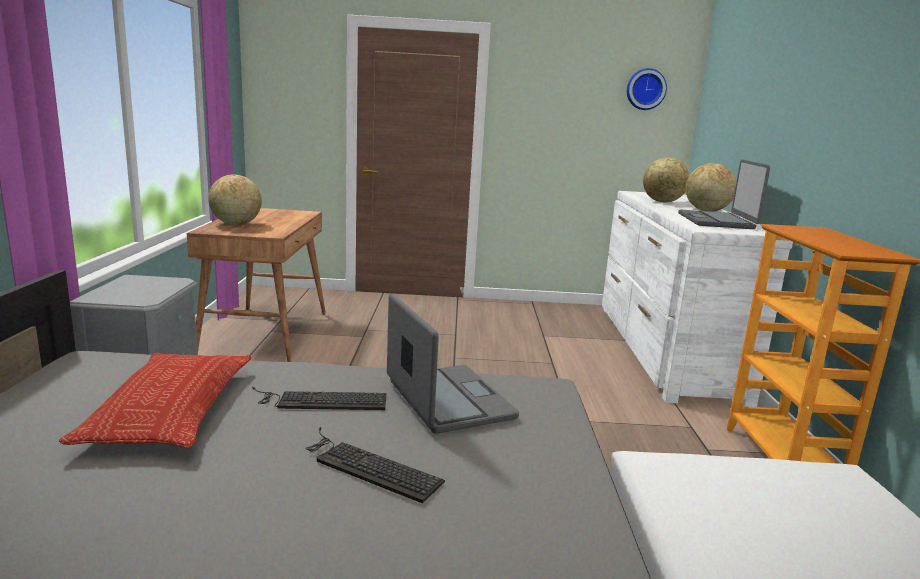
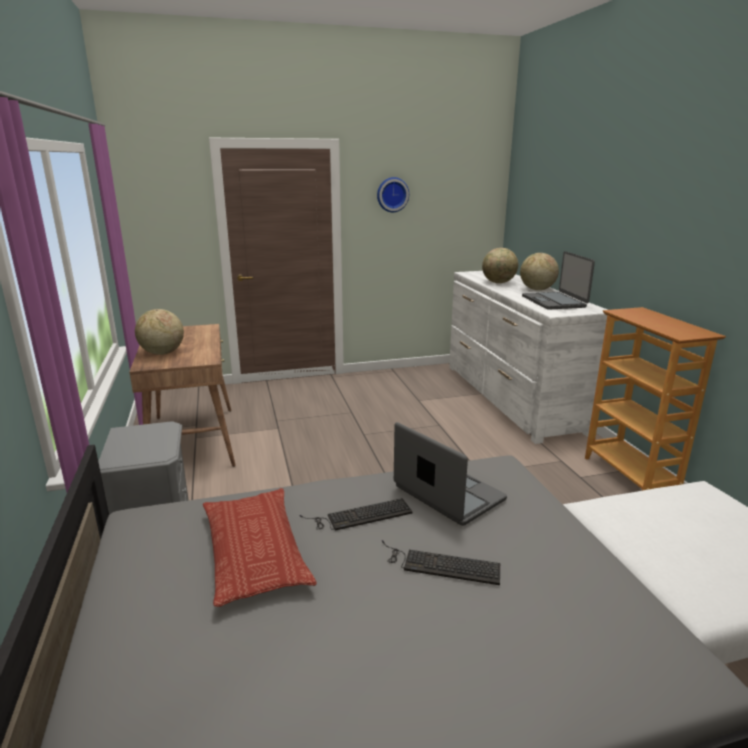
camera: 15 degrees left, 5 degrees up
(645, 89) = (467, 187): wall clock -> wall clock (392, 194)

